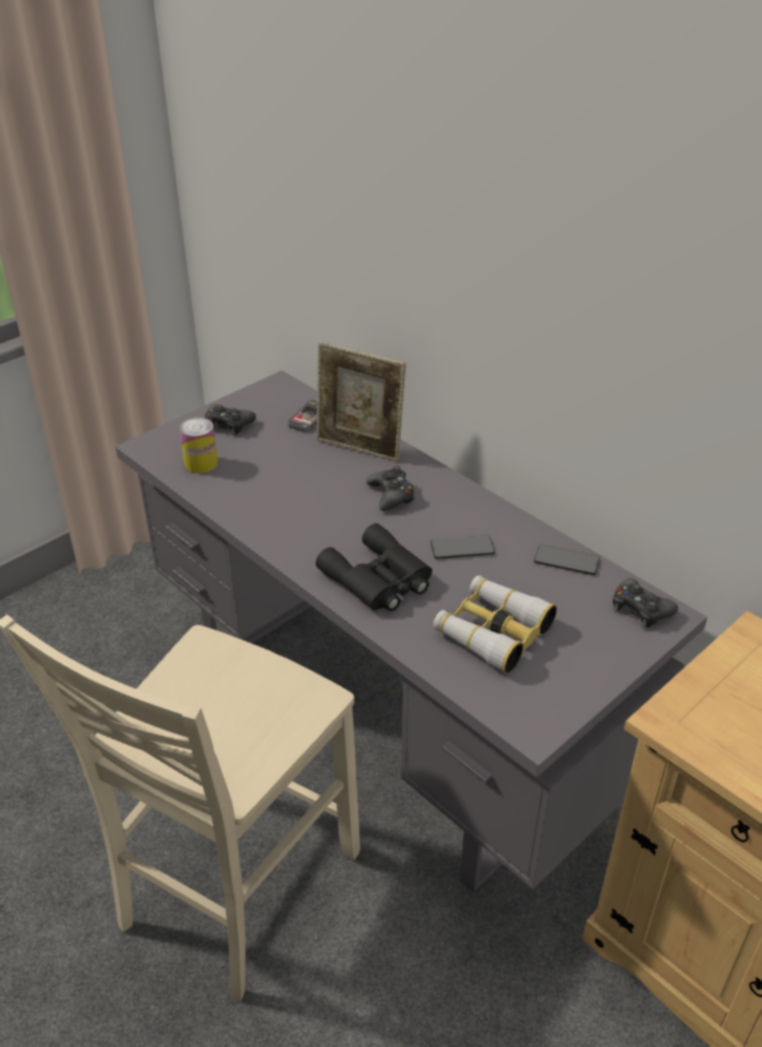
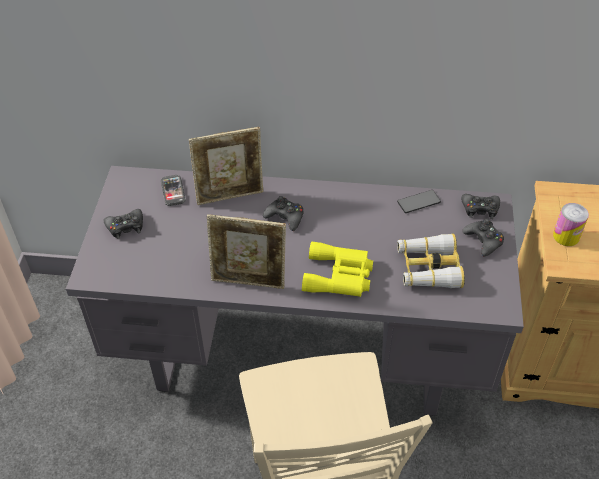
camera: 40 degrees left, 10 degrees up
(201, 463) = (142, 265): can -> can (566, 236)
(279, 531) = (249, 281): none -> picture frame
(379, 580) = (340, 276): black binoculars -> yellow binoculars
(462, 548) = (360, 228): phone -> none
(602, 644) = (483, 240): none -> black game controller

